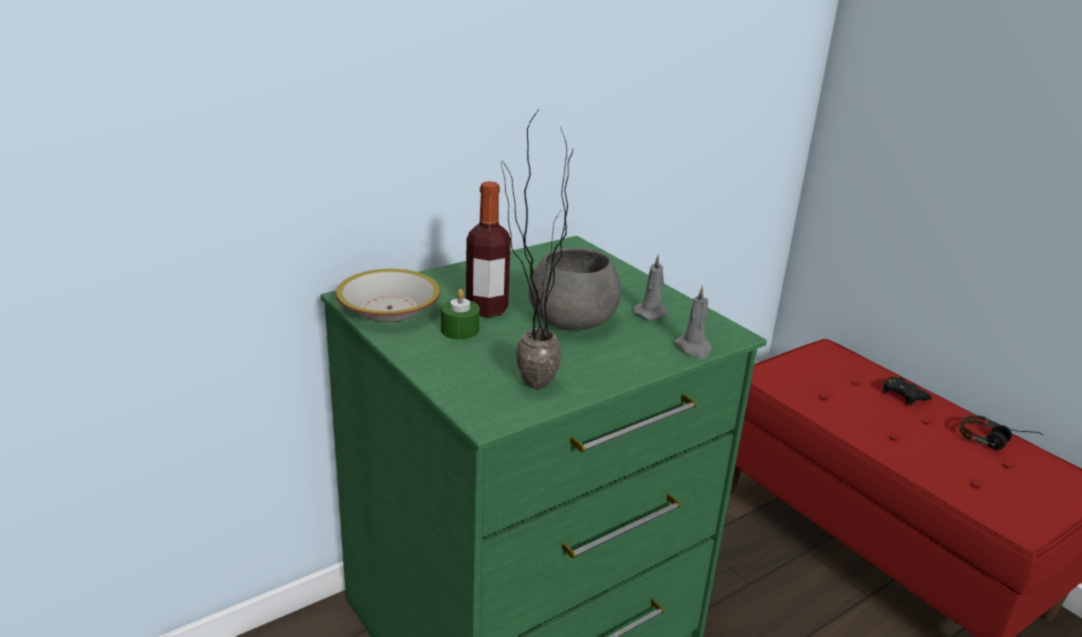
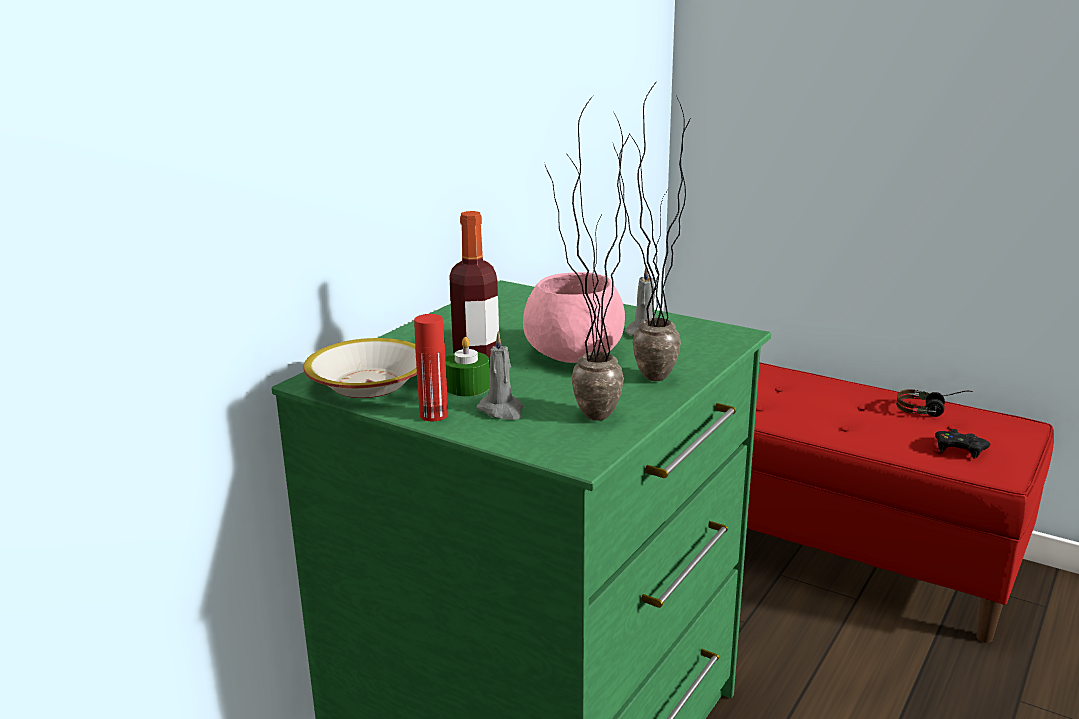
camera: 20 degrees left, 5 degrees down
(412, 349) = (434, 415): none -> red bottle
(574, 319) = (575, 353): grey bowl -> pink bowl
(605, 360) = (642, 380): none -> potted plant
(694, 348) = (714, 353): grey candle -> grey candle (502, 410)
(903, 395) = (829, 389): black game controller -> black game controller (959, 449)

